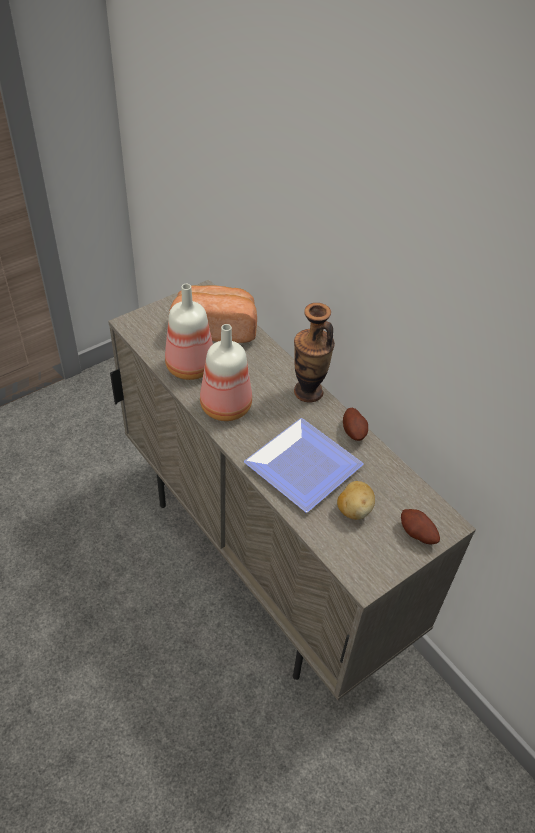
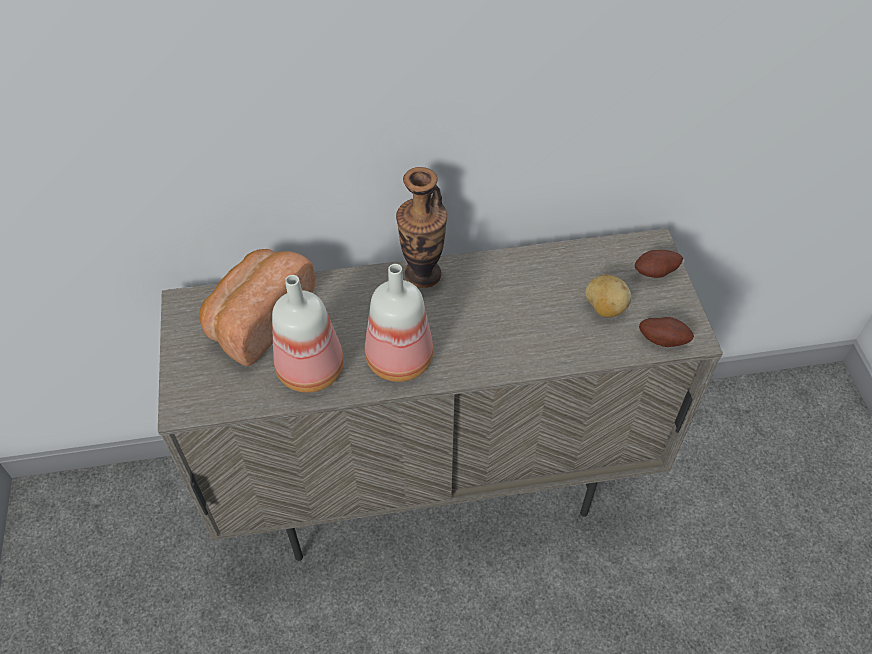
camera: 60 degrees left, 5 degrees up
(303, 463) = (523, 323): plate -> none
(354, 432) = (503, 261): potato -> potato (663, 339)

